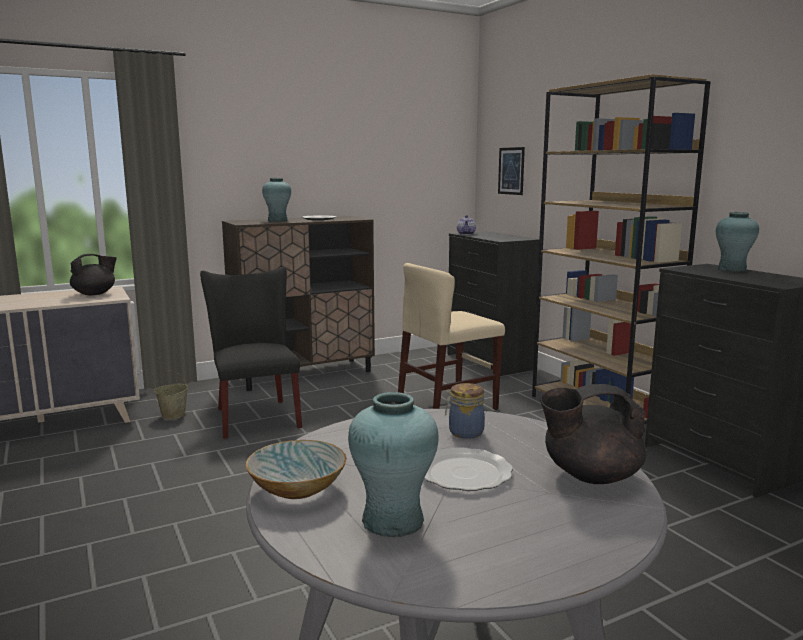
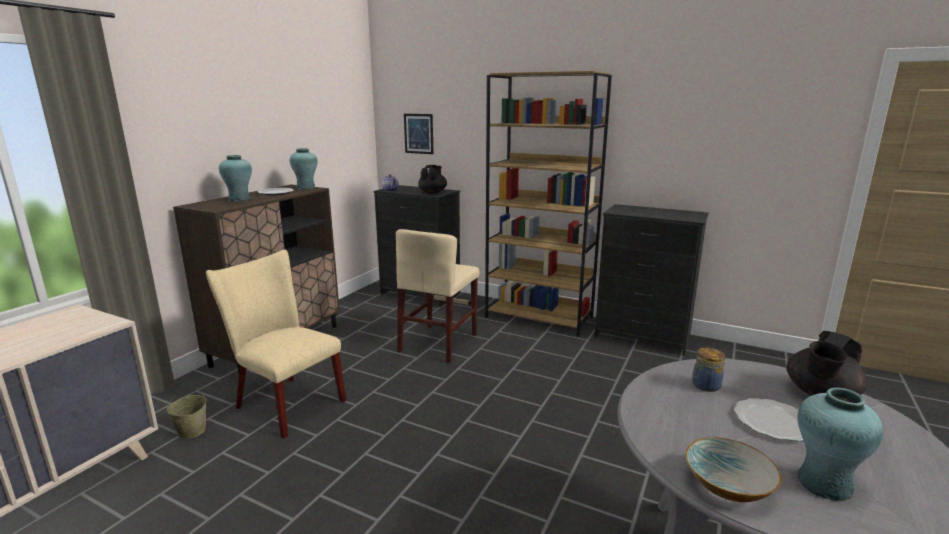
camera: 35 degrees left, 5 degrees up
(95, 294) = (66, 324): black teapot -> black teapot (433, 192)
(255, 415) = (285, 403): black chair -> beige chair
(732, 269) = (640, 208): turquoise vase -> turquoise vase (306, 188)

